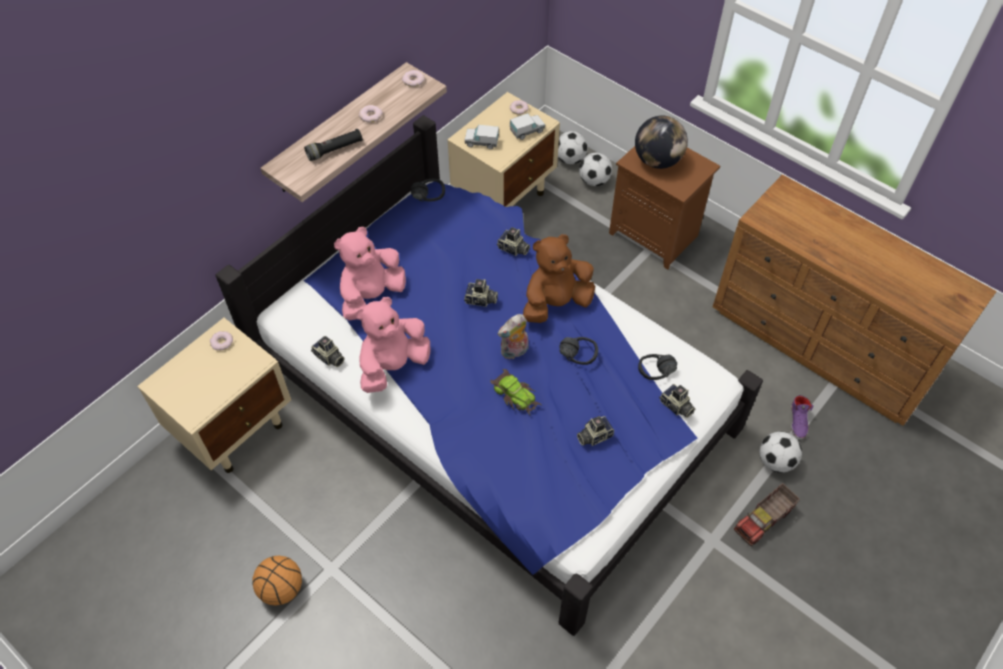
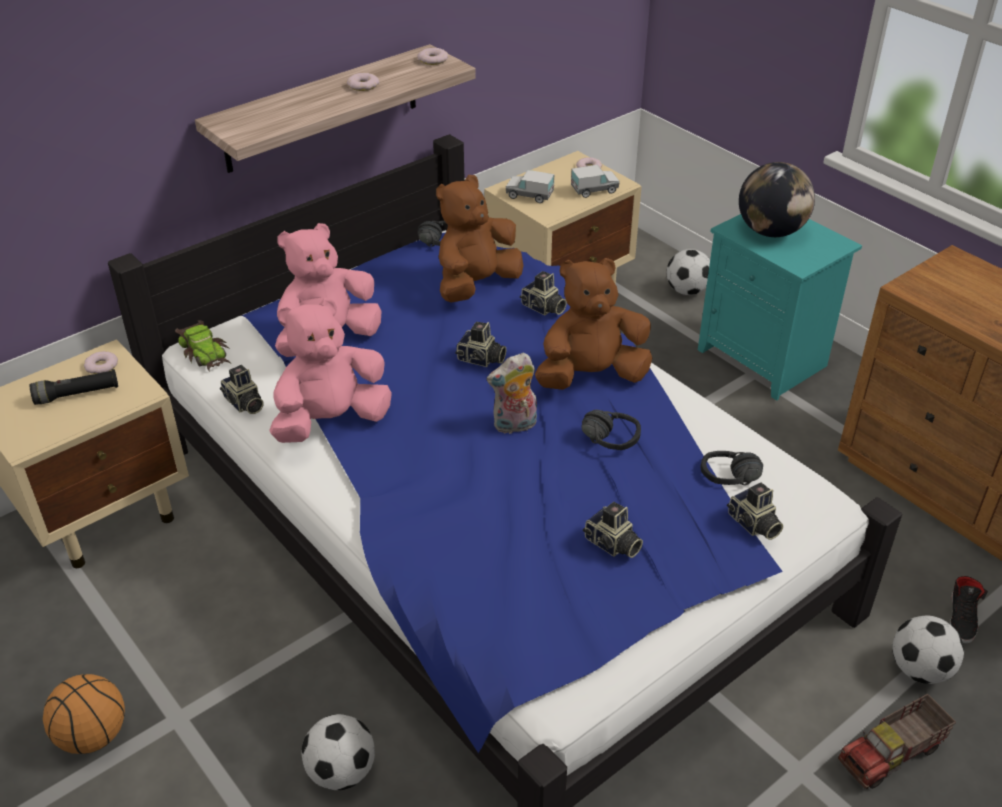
camera: 10 degrees right, 15 degrees down
(335, 150) = (301, 111): black flashlight -> black flashlight (77, 394)
(462, 233) = (476, 285): none -> brown plush toy
(516, 395) = (503, 477): toy car -> toy car (205, 352)
(570, 159) = (658, 265): football -> football (341, 772)
(593, 436) = (612, 545): camera -> camera turned 120 degrees counterclockwise
(656, 235) = (765, 359): brown nightstand -> turquoise nightstand
(798, 421) = (962, 618): purple shoe -> black shoe

